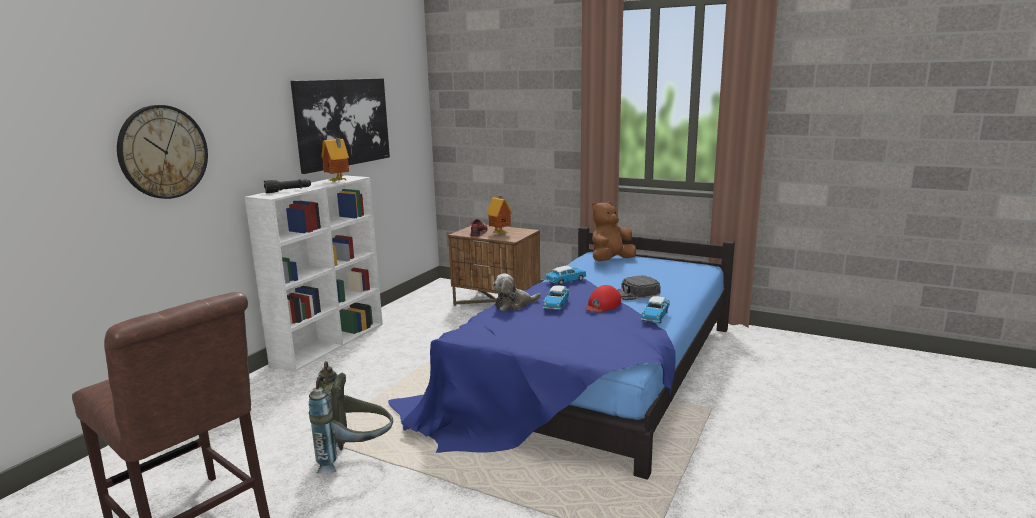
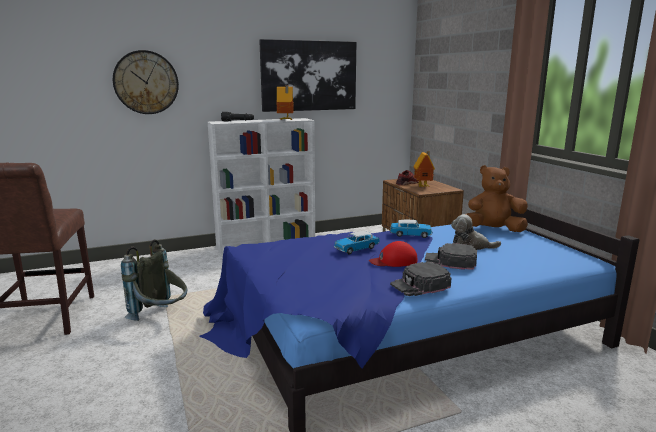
camera: 40 degrees right, 0 degrees up
(514, 305) = (325, 240): plush toy -> plush toy (471, 246)
(655, 316) = (420, 285): toy car -> black cap

